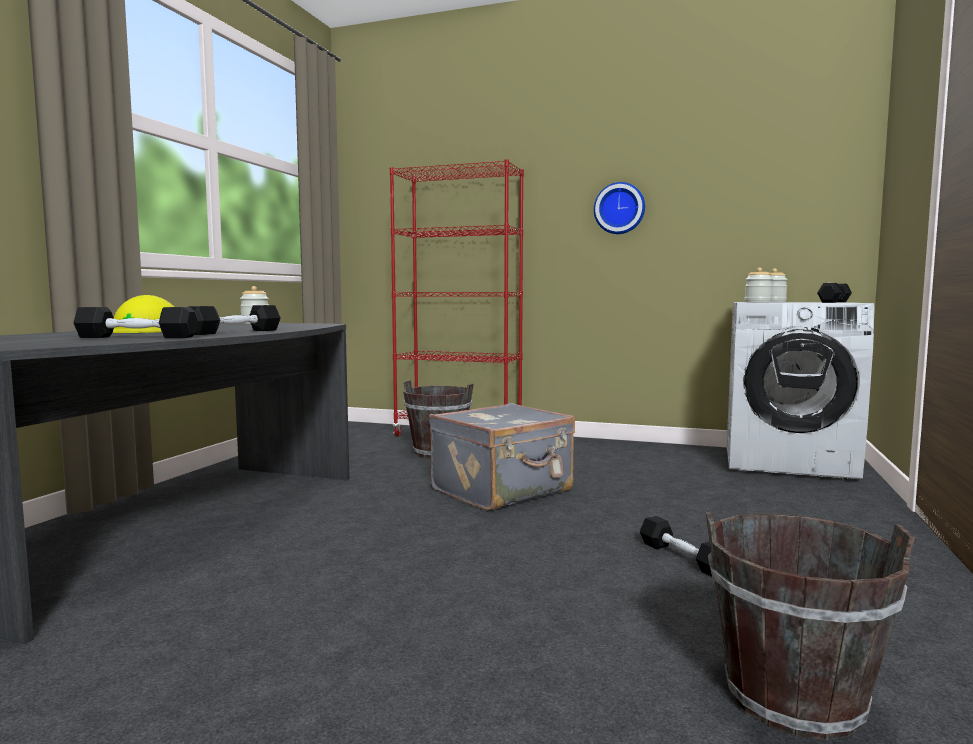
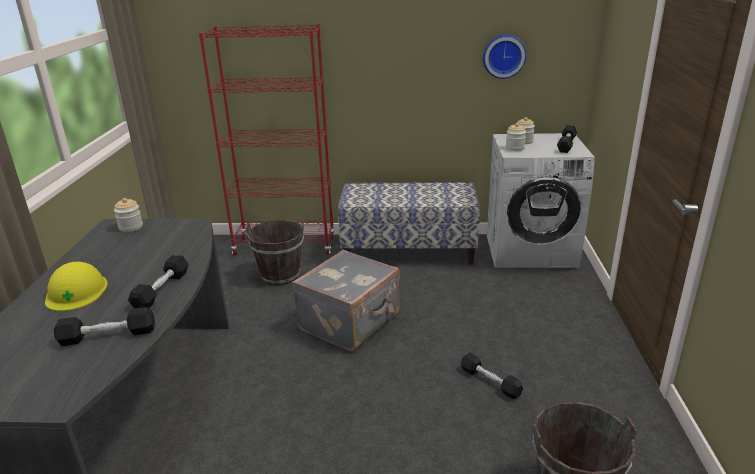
camera: 15 degrees left, 20 degrees up
(613, 450) = (409, 251): none -> bench
(619, 208) = (404, 58): wall clock -> wall clock (503, 56)

